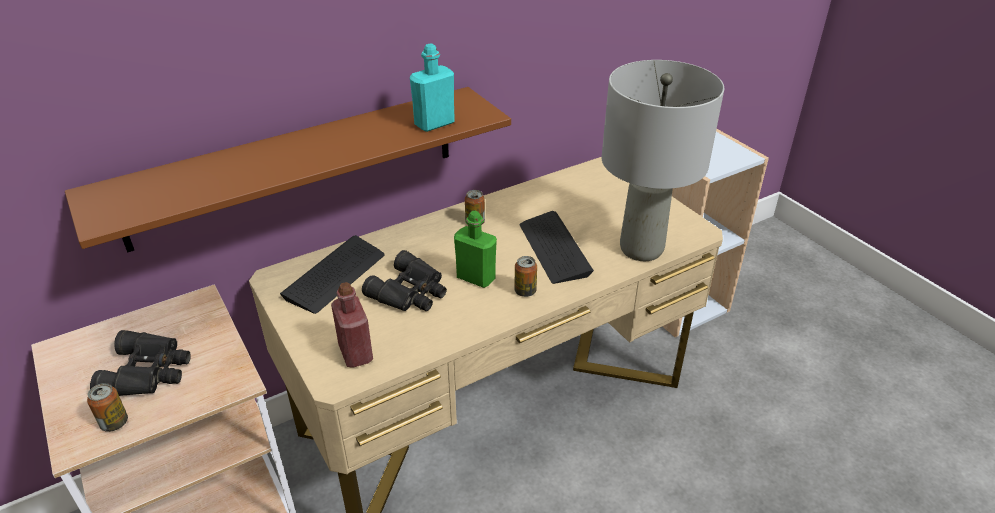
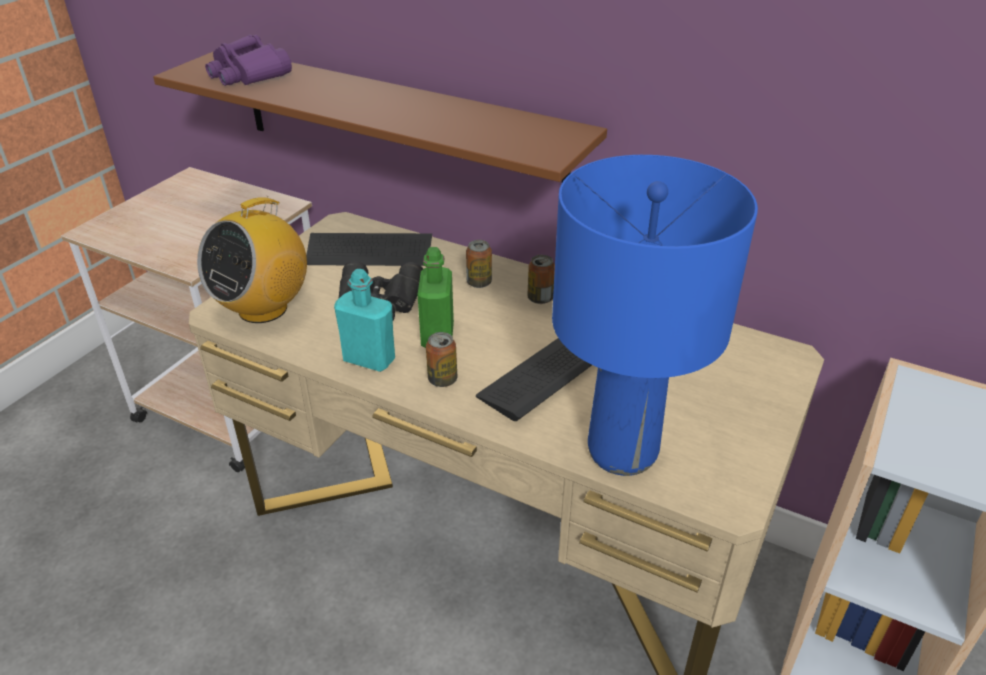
camera: 60 degrees right, 0 degrees up
(114, 423) = (120, 234): can -> can (479, 282)
(149, 371) = (184, 222): black binoculars -> none
(165, 189) = (248, 74): none -> purple binoculars
(355, 353) = (263, 308): red bottle -> radio
(434, 124) = (490, 136): turquoise bottle -> turquoise bottle (369, 359)
(641, 249) = (621, 452): grey table lamp -> blue table lamp

